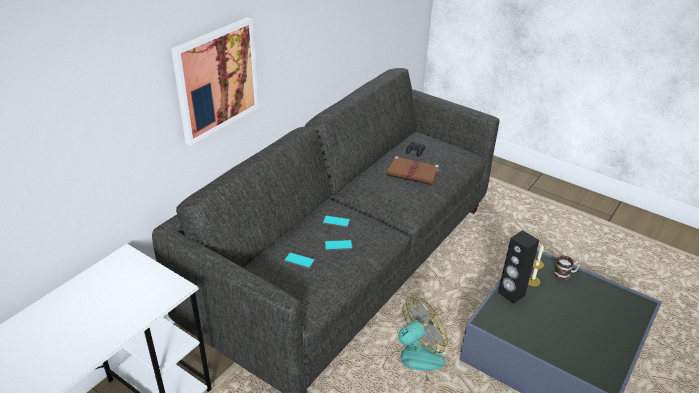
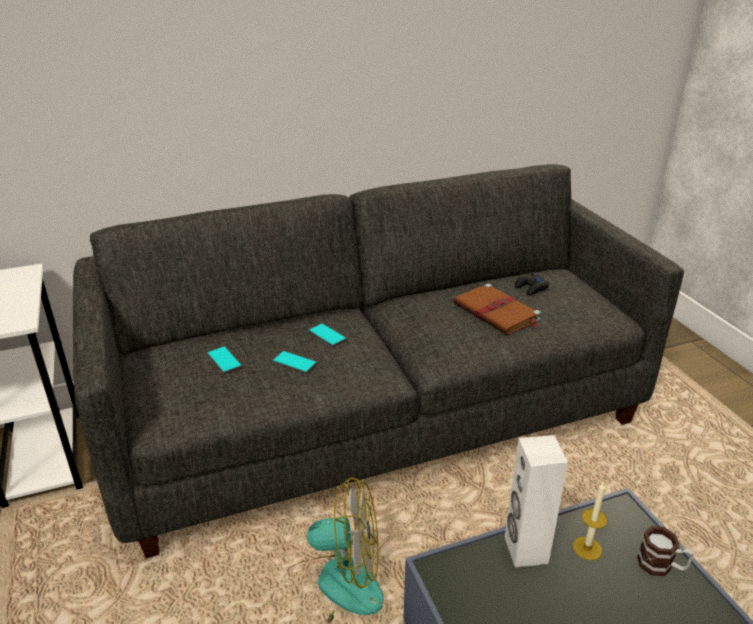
camera: 35 degrees right, 5 degrees down
(216, 79) = (206, 88): picture -> none
(511, 294) = (525, 550): black speaker -> white speaker

